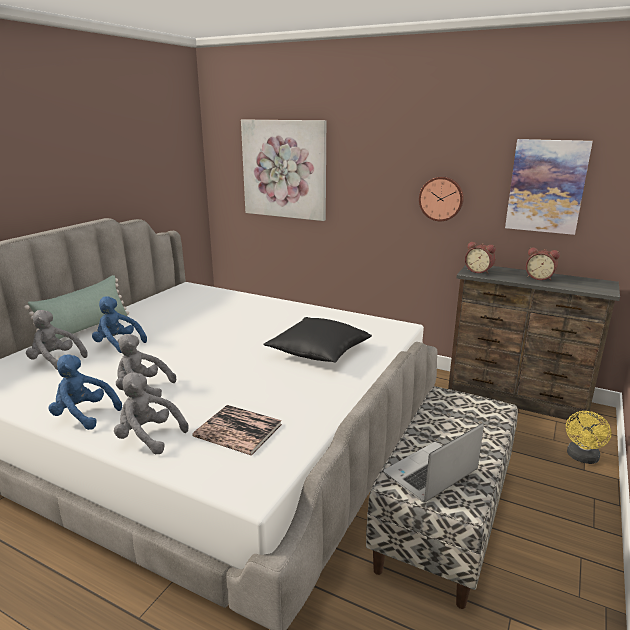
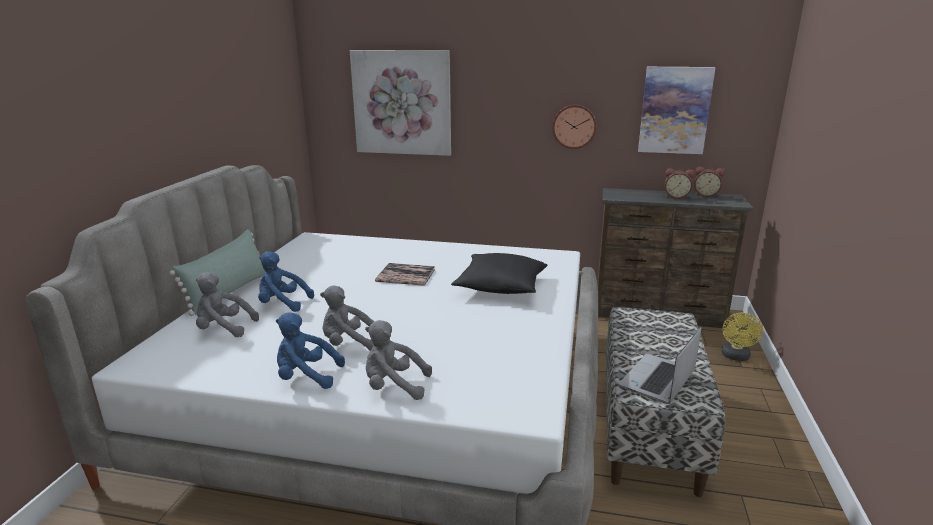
camera: 15 degrees left, 0 degrees up
(238, 430) = (479, 367): book -> book (405, 275)
(479, 271) = (620, 195): alarm clock -> alarm clock (706, 195)

